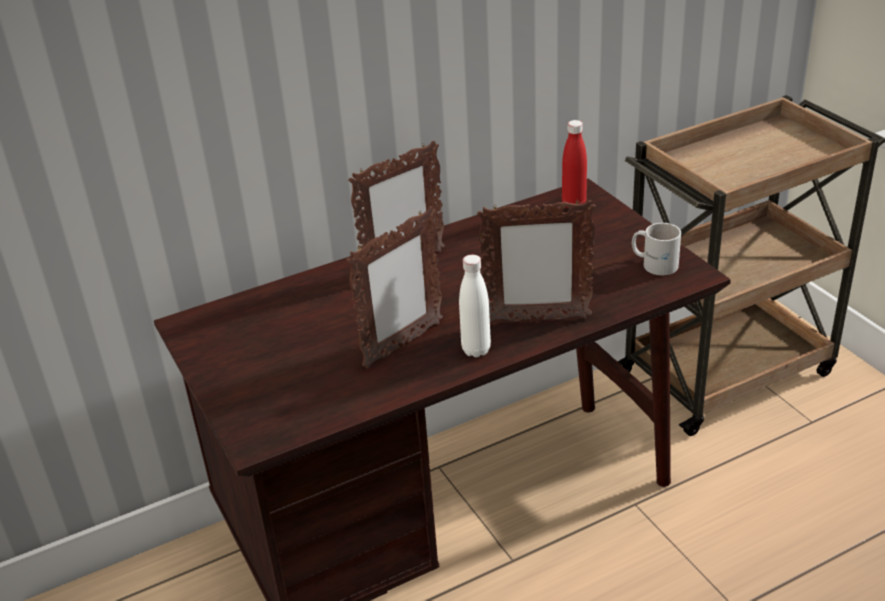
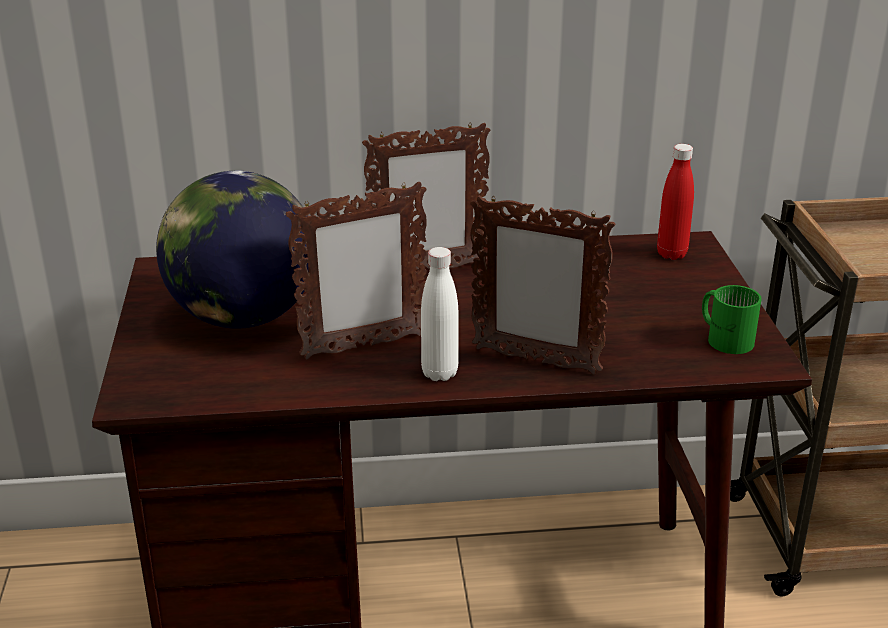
camera: 20 degrees right, 5 degrees down
(290, 348) = (244, 318): none -> globe
(654, 263) = (725, 337): white mug -> green mug

